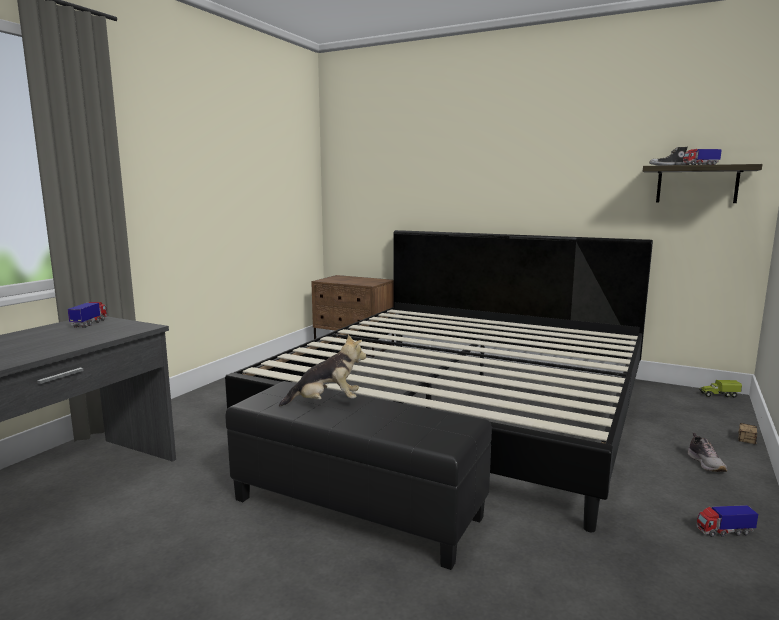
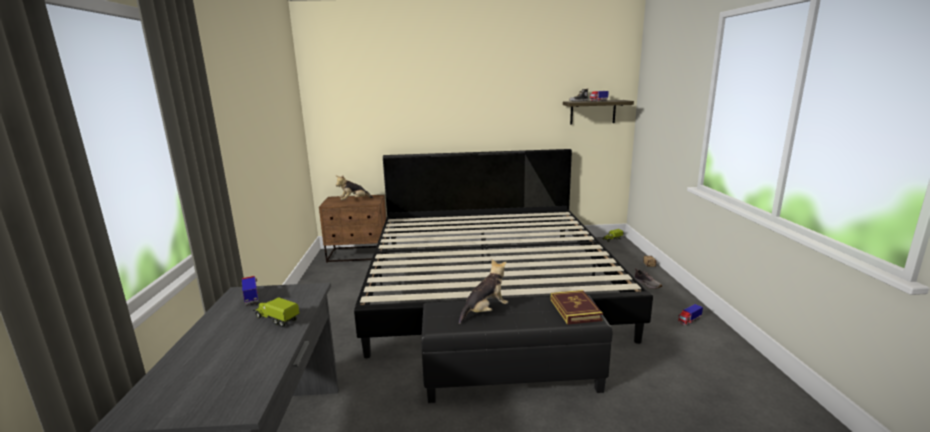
camera: 30 degrees left, 5 degrees up
(70, 339) = (276, 319): none -> toy truck
(353, 280) = (354, 201): none -> plush toy
(437, 429) = (575, 310): none -> book

